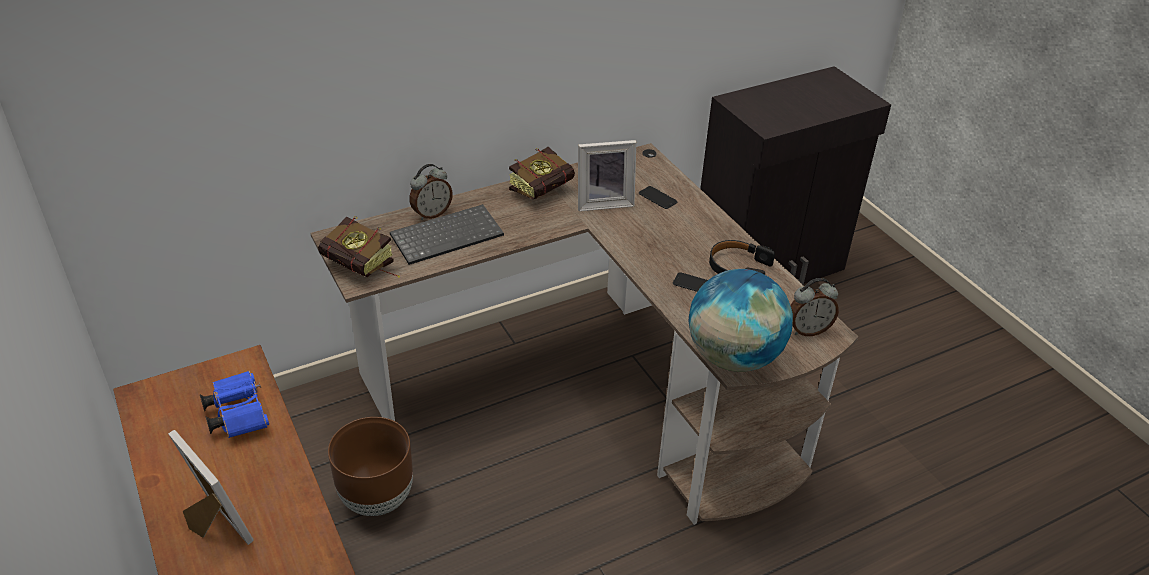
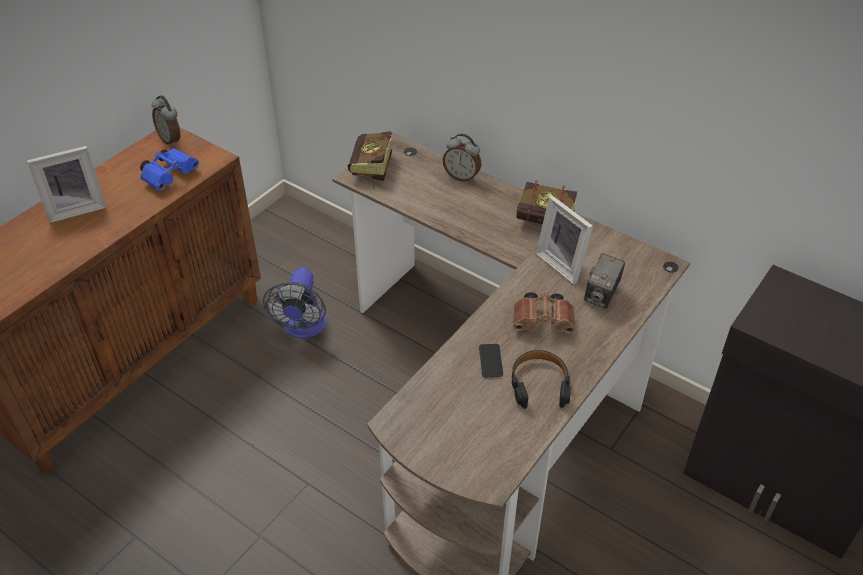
camera: 65 degrees right, 5 degrees up
(214, 526) = (76, 208): picture frame -> picture frame turned 45 degrees clockwise
(377, 497) = (303, 328): brown planter -> fan
(447, 235) = (442, 195): keyboard -> none
(657, 198) = (601, 296): phone -> camera
(668, 238) = (544, 322): none -> brown binoculars
(733, 357) = (407, 417): globe -> none
(808, 330) = (482, 462): alarm clock -> alarm clock (171, 140)

